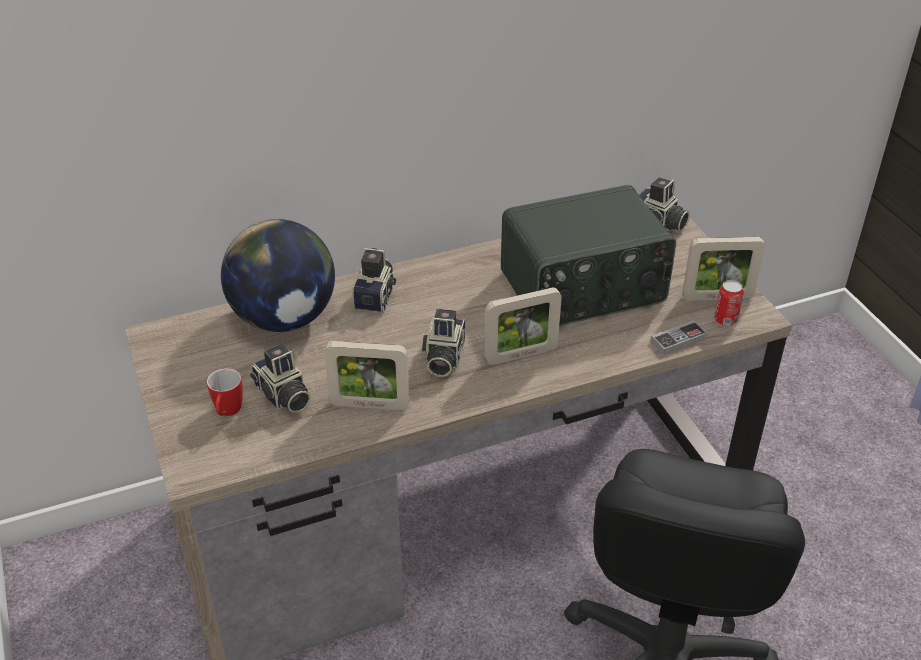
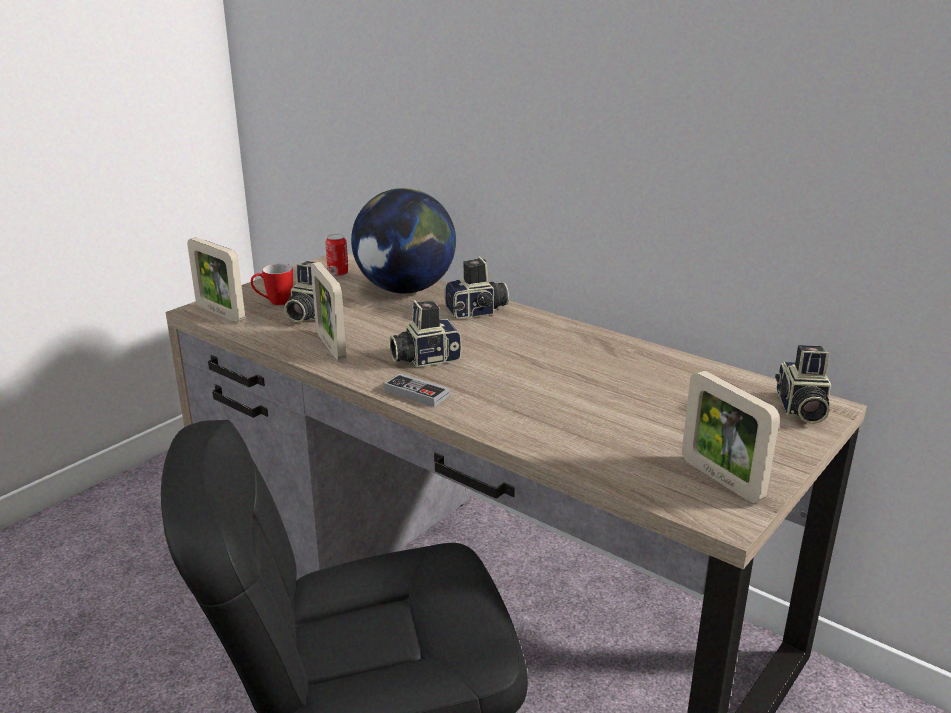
camera: 60 degrees right, 15 degrees down
(521, 355) = (470, 391): picture frame -> picture frame (220, 313)
(583, 289) = (616, 396): radio -> none
(678, 340) = (603, 472): game controller -> game controller (416, 393)
(725, 320) = (684, 495): can -> can (338, 273)

